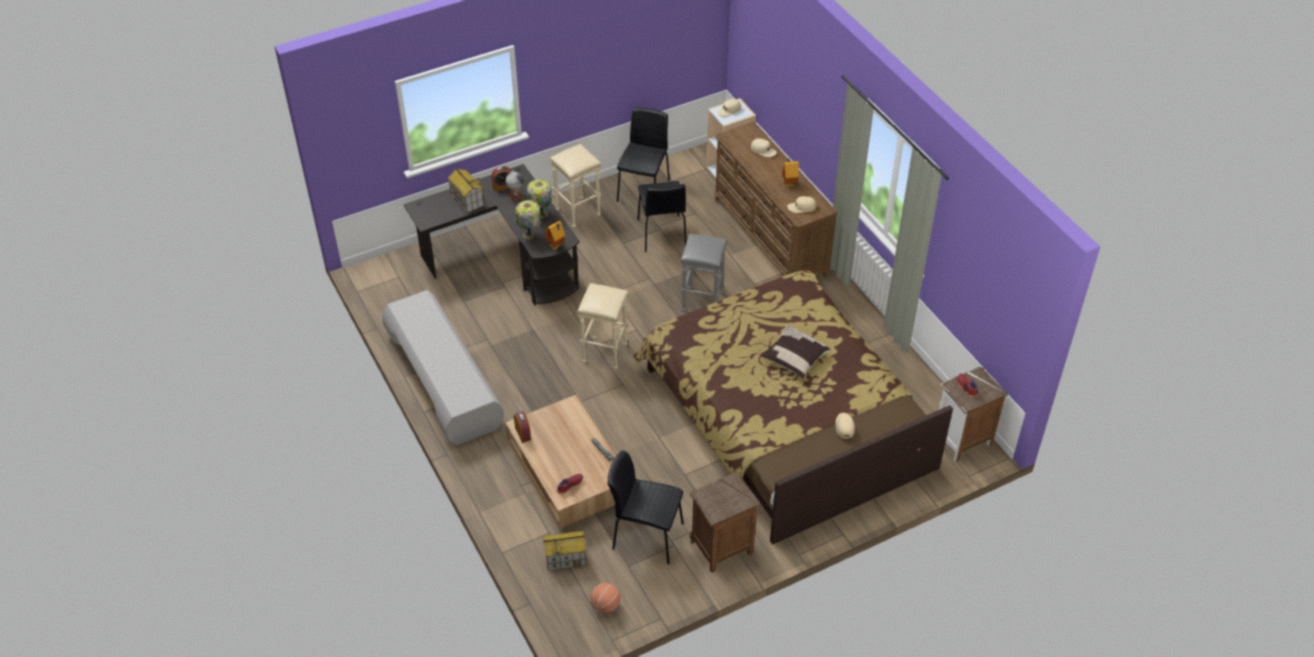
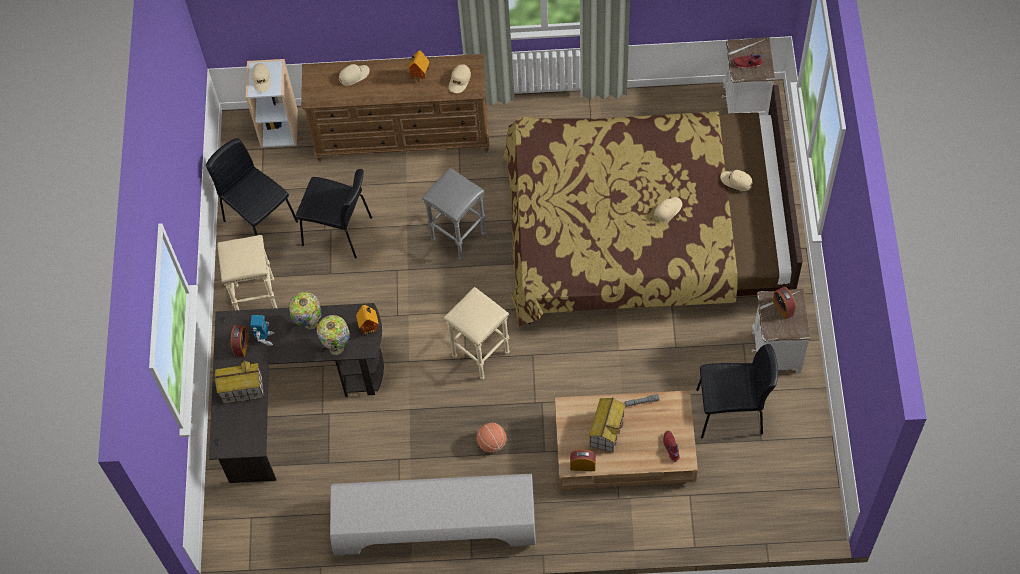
camera: 60 degrees left, 15 degrees up
(515, 196) = (265, 338): globe -> toy robot
(566, 558) = (727, 491): toy house -> toy house (606, 431)
(605, 606) = (798, 478): basketball -> basketball (492, 443)
(645, 535) = (732, 411): black chair -> black chair turned 135 degrees counterclockwise
(721, 547) = (775, 353): brown nightstand -> white nightstand
(730, 495) = (783, 307): none -> alarm clock
(783, 390) = (668, 210): none -> beige cap
(794, 358) = (632, 182): pillow -> none

